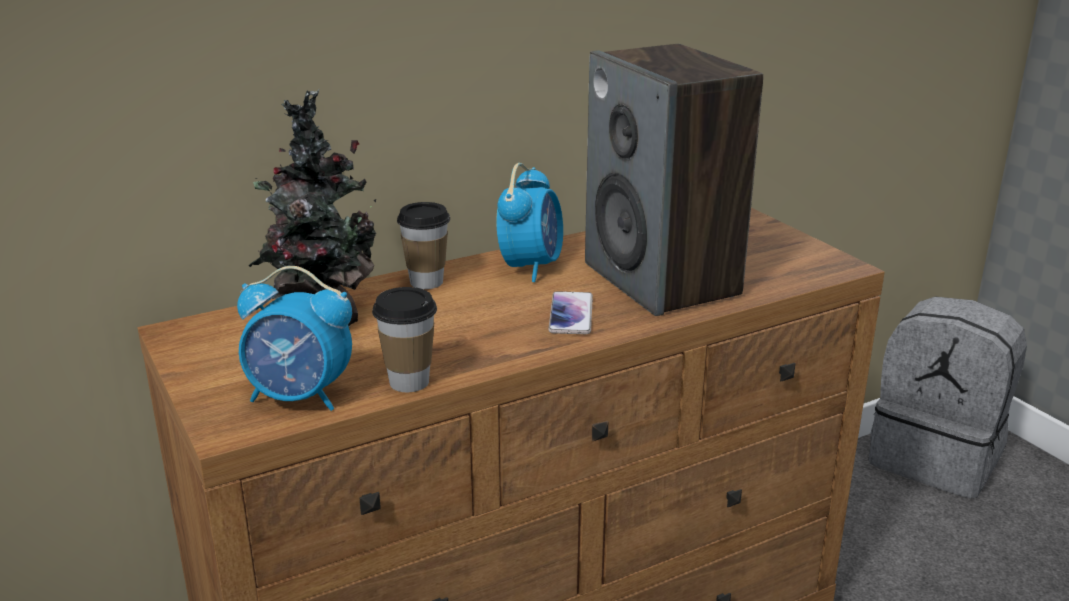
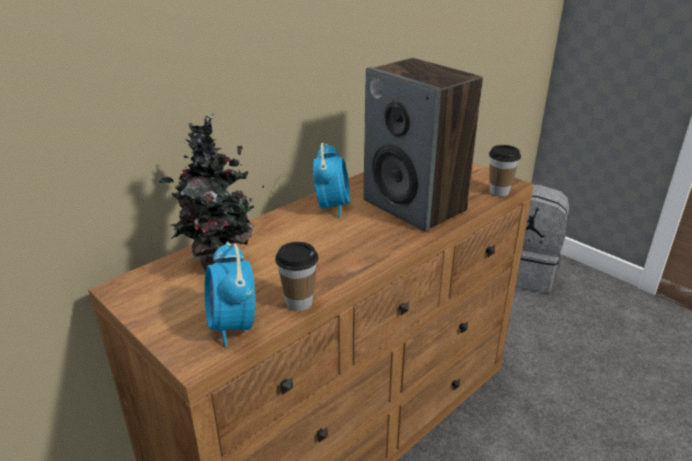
camera: 15 degrees left, 5 degrees up
(300, 397) = (232, 326): alarm clock -> alarm clock turned 75 degrees clockwise
(426, 282) = (272, 226): cup -> cup (499, 192)
(571, 314) = (374, 237): phone -> none

